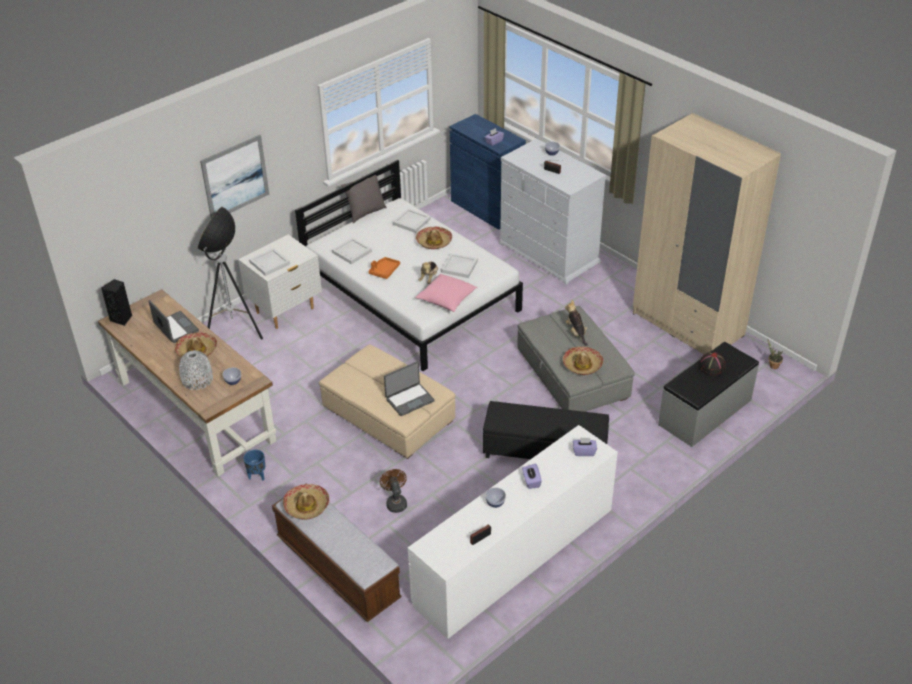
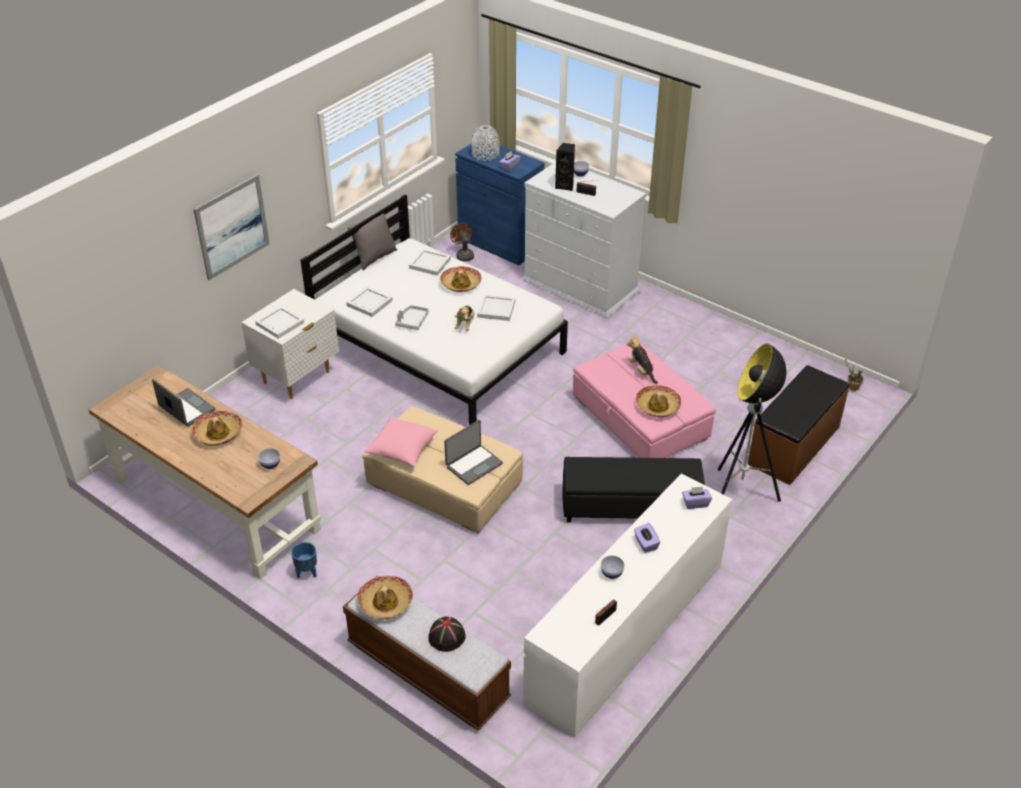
camera: 10 degrees left, 0 degrees up
(122, 319) = (118, 404): black speaker -> black speaker (565, 186)
(197, 380) = (227, 467): grey vase -> grey vase (485, 154)
(234, 332) = (242, 408): floor lamp -> floor lamp (740, 495)
(384, 271) = (412, 321): orange tray -> grey tray
(395, 502) = (476, 585): brown fan -> brown fan (463, 255)
(447, 300) = (491, 347): pink pillow -> pink pillow (402, 450)
(572, 375) = (640, 418): grey ottoman -> pink ottoman
(688, 324) = (750, 351): beige wardrobe -> none
(705, 412) = (795, 445): grey bench -> brown bench
(711, 367) = (801, 394): black hat -> black hat (446, 637)

